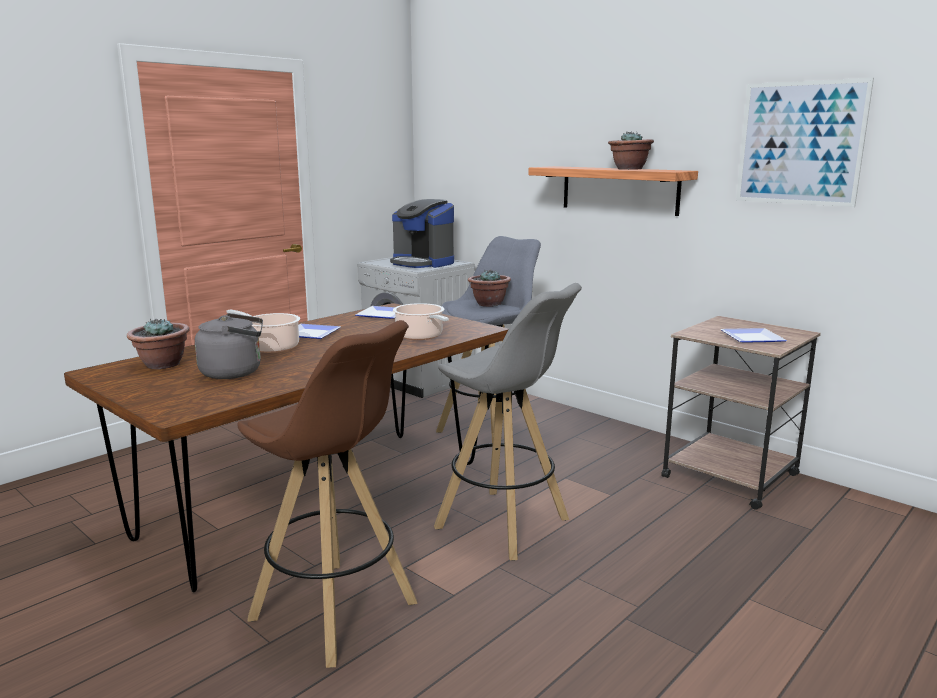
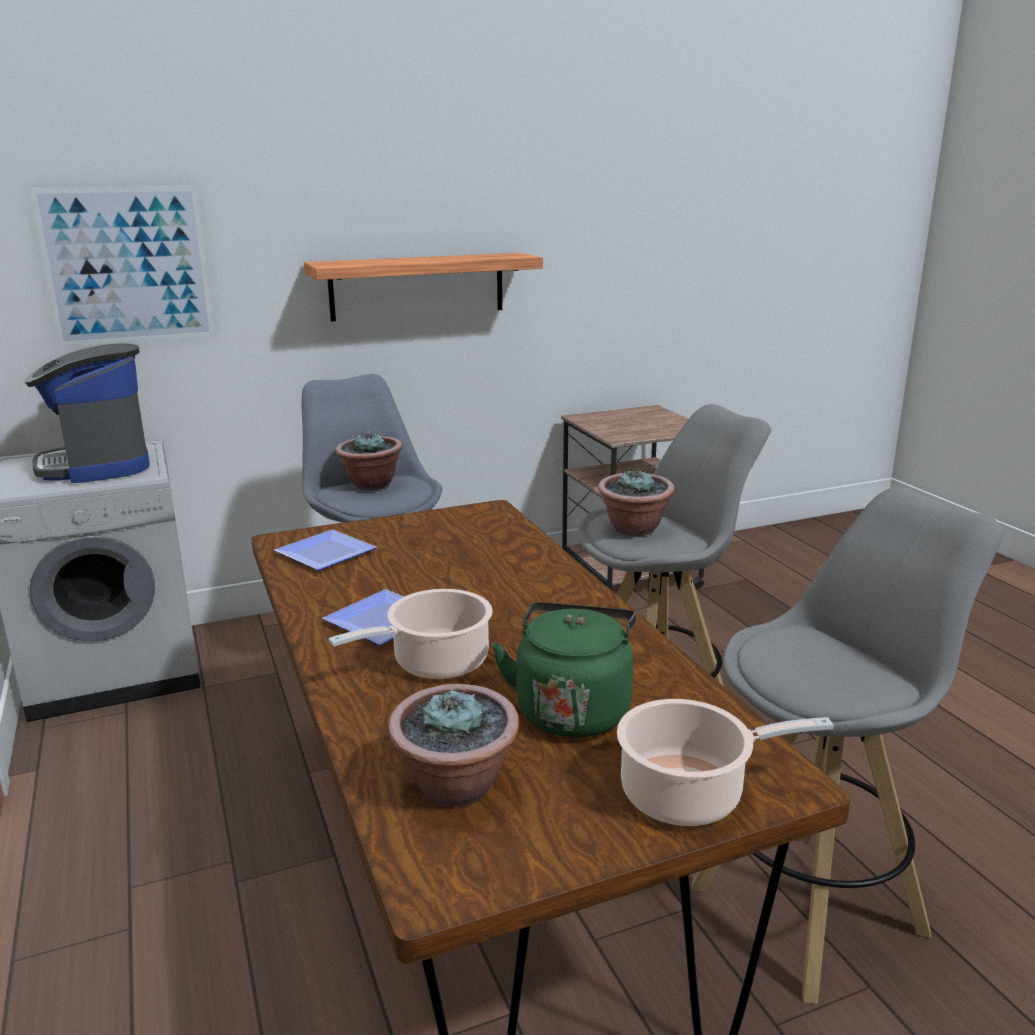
camera: 65 degrees left, 5 degrees up
(235, 372) = (572, 709): grey kettle -> green kettle
(336, 613) = (813, 908): brown stool -> grey stool
(421, 336) = (491, 550): cooking pot -> cooking pot (690, 794)
(422, 263) = (97, 465): coffee machine -> coffee machine turned 90 degrees clockwise
(629, 169) = (452, 257): potted plant -> potted plant (634, 529)
(750, 338) = (655, 425): plate -> none
(800, 143) = (623, 215): picture -> picture (127, 266)

